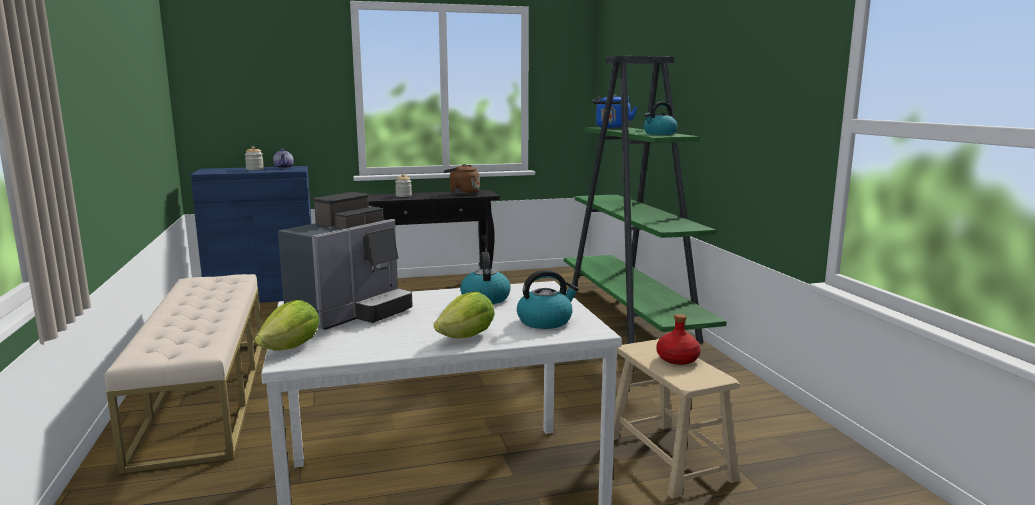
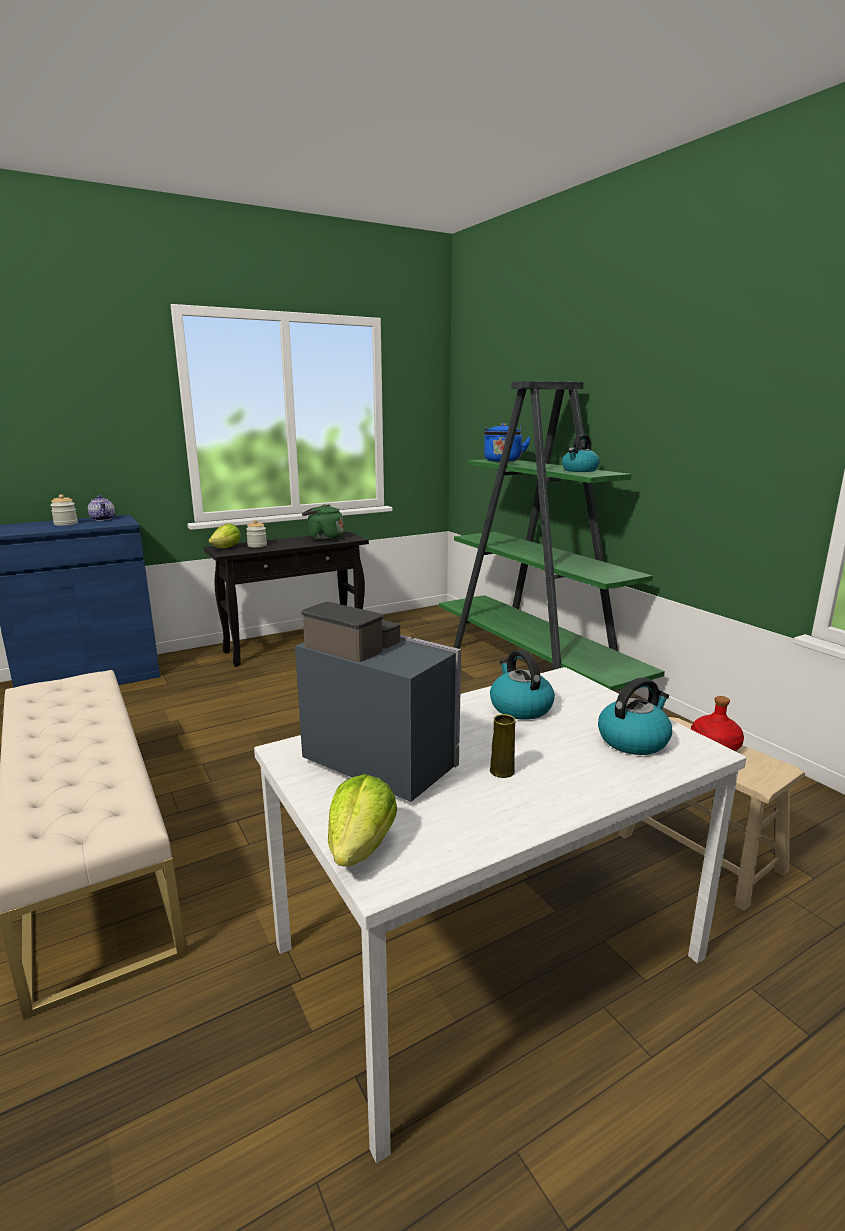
camera: 15 degrees left, 5 degrees up
(352, 313) = (380, 759): coffee machine -> coffee machine turned 75 degrees counterclockwise
(426, 326) = (502, 771): none -> yellow vase
(462, 193) = (323, 538): brown kettle -> green kettle
(467, 337) = (574, 784): lettuce -> lettuce (227, 548)

